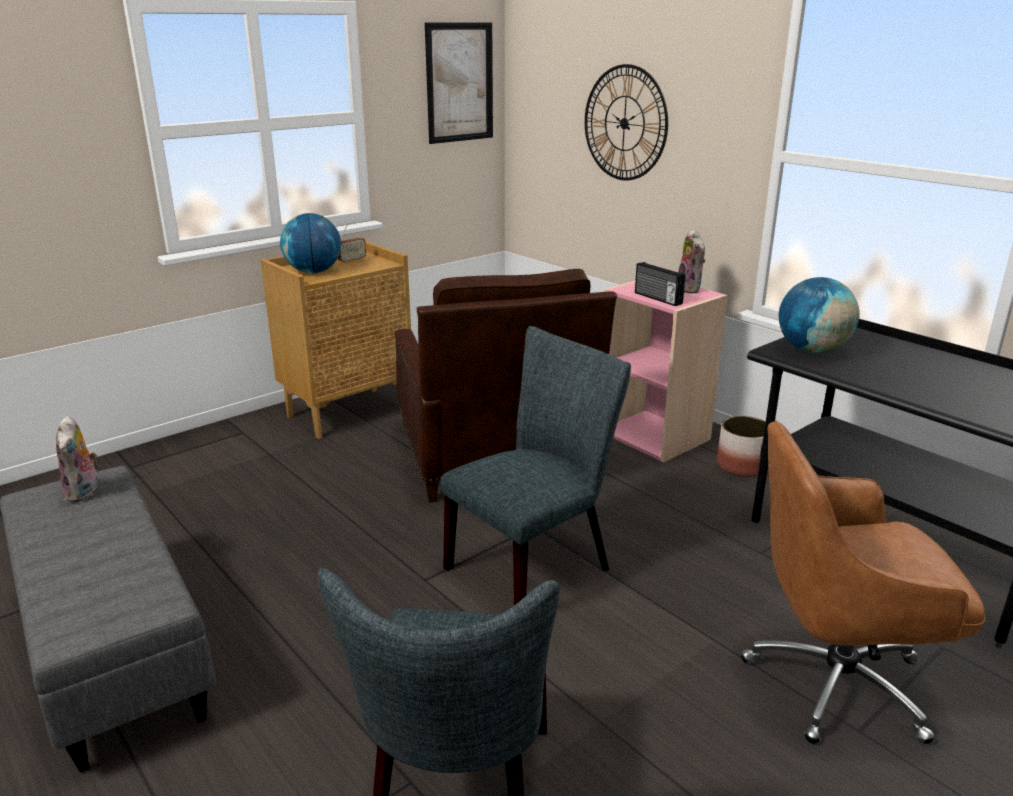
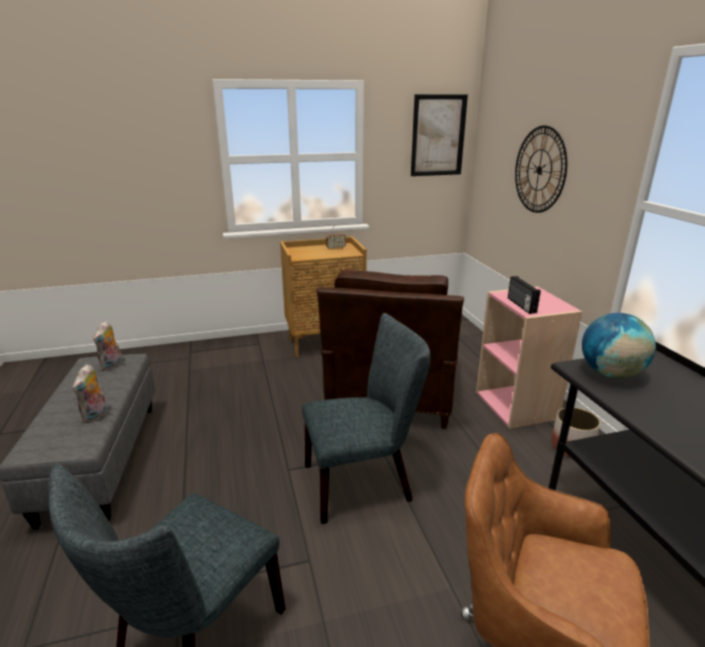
camera: 25 degrees right, 0 degrees up
(313, 272) = (306, 253): globe -> none
(690, 289) = (555, 302): plush toy -> plush toy (96, 416)

